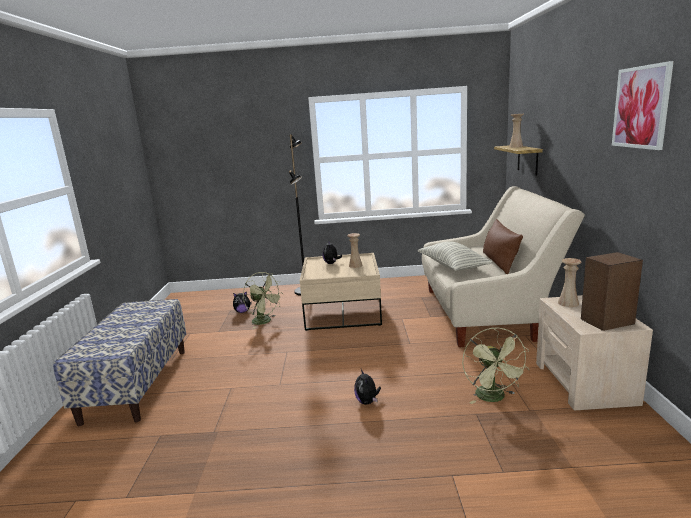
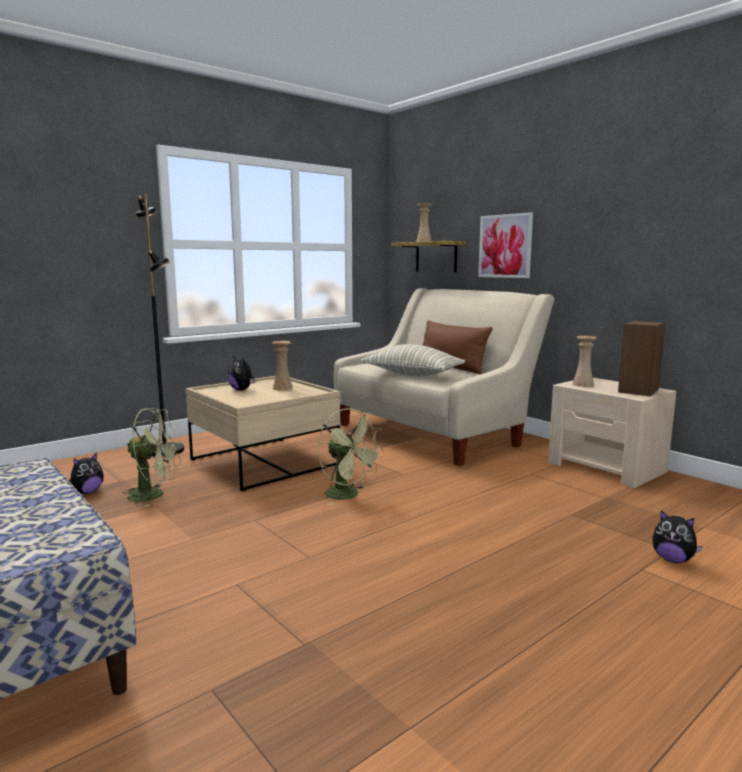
camera: 40 degrees left, 5 degrees down
(367, 402) = (454, 538): plush toy -> plush toy (672, 560)
(494, 398) = (563, 498): green fan -> green fan (348, 496)
(641, 107) = (633, 181): picture -> picture (505, 246)

